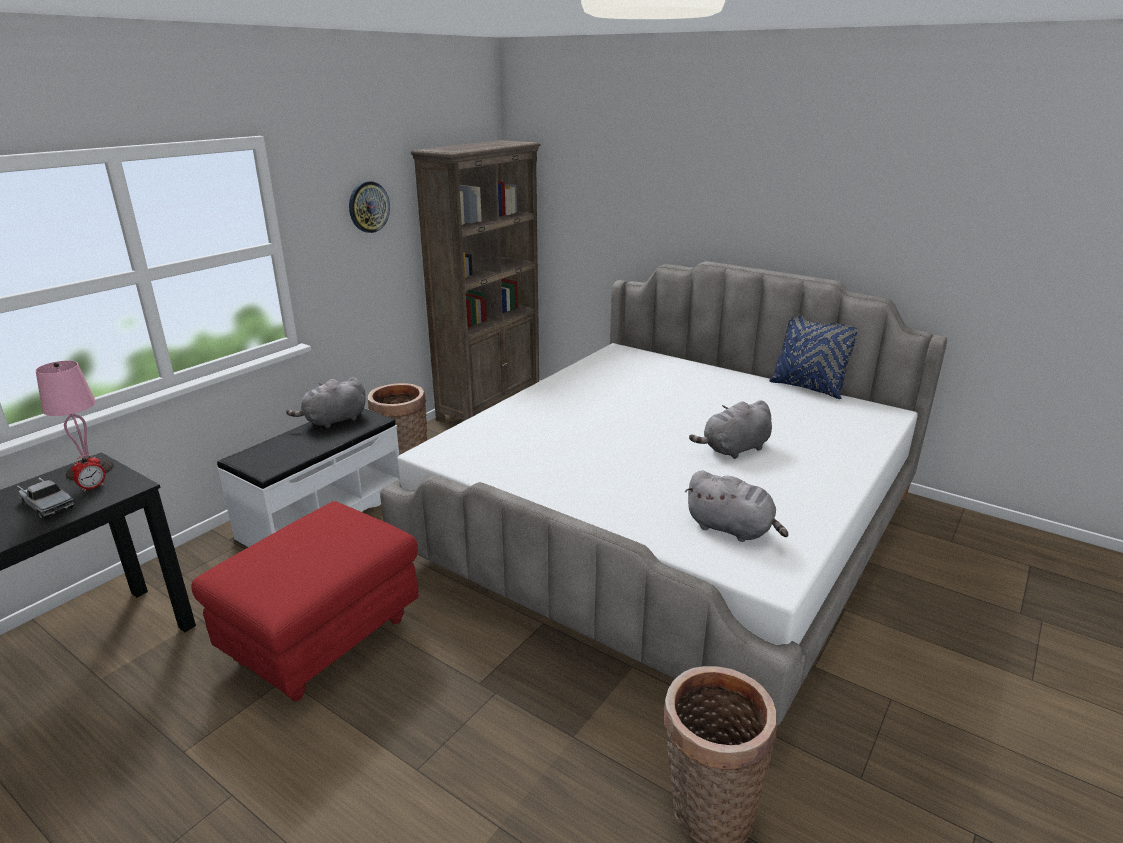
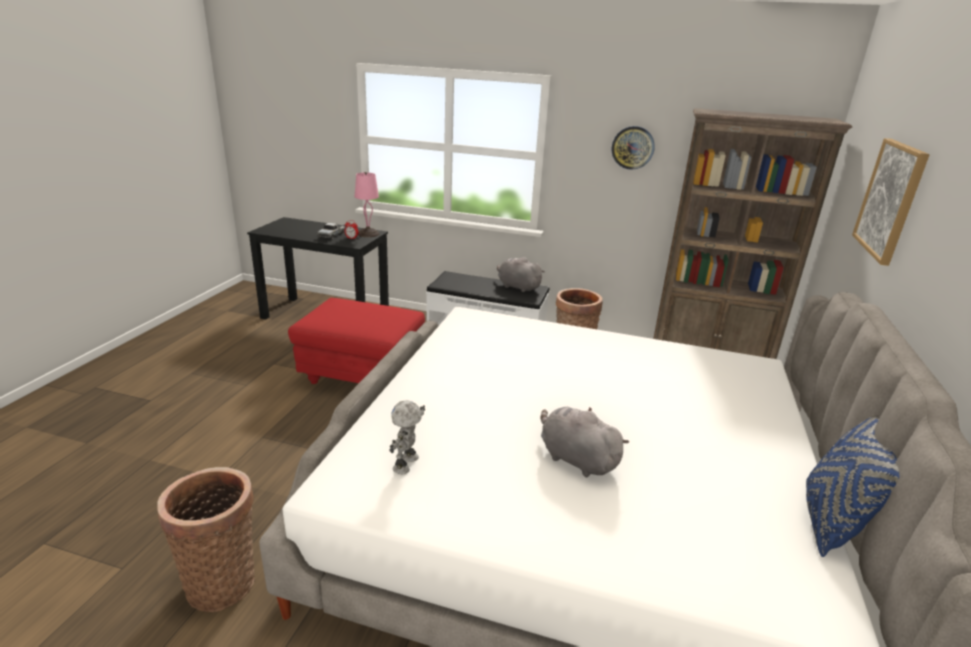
camera: 70 degrees right, 0 degrees up
(650, 191) = (890, 199): none -> picture
(732, 529) = (407, 464): grey plush toy -> toy robot

